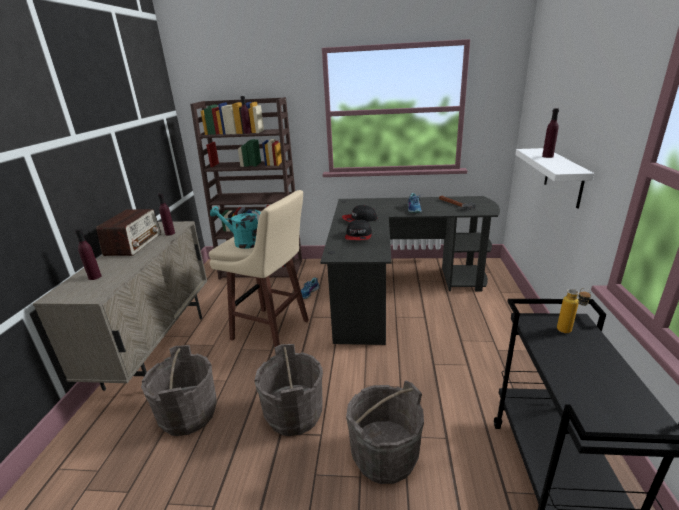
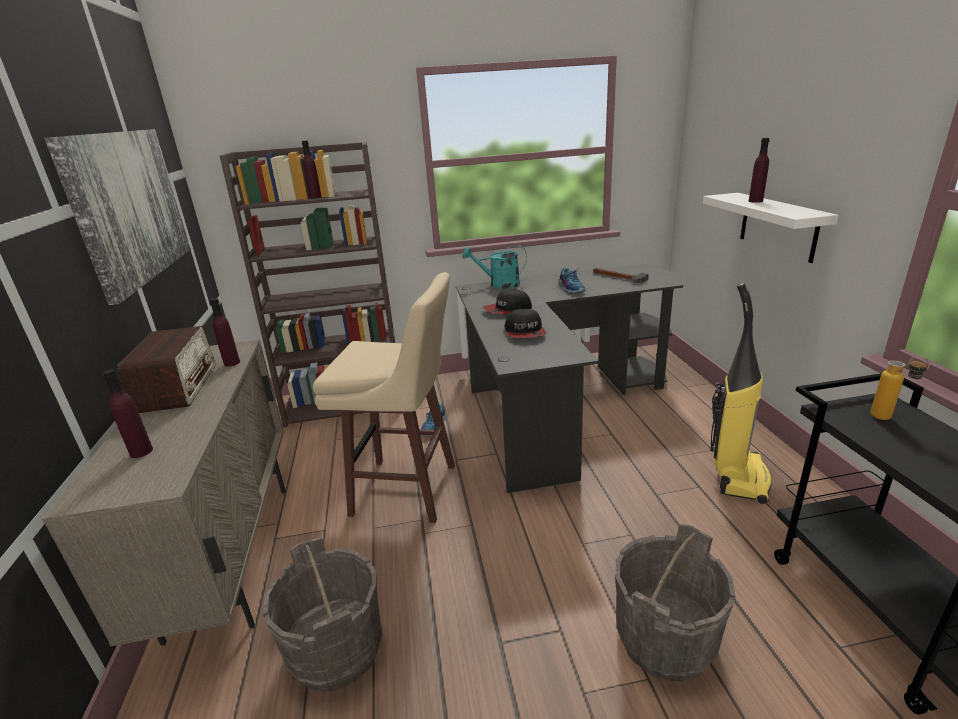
camera: 15 degrees left, 0 degrees up
(127, 134) = (130, 206): none -> picture
(243, 242) = (363, 362): turquoise watering can -> turquoise watering can (499, 284)
(294, 414) = (504, 609): grey bucket -> none
(501, 362) = (738, 476): none -> vacuum cleaner

